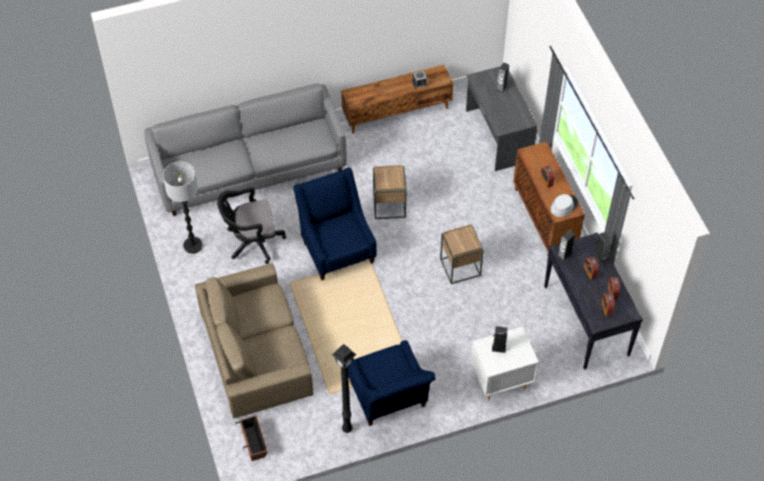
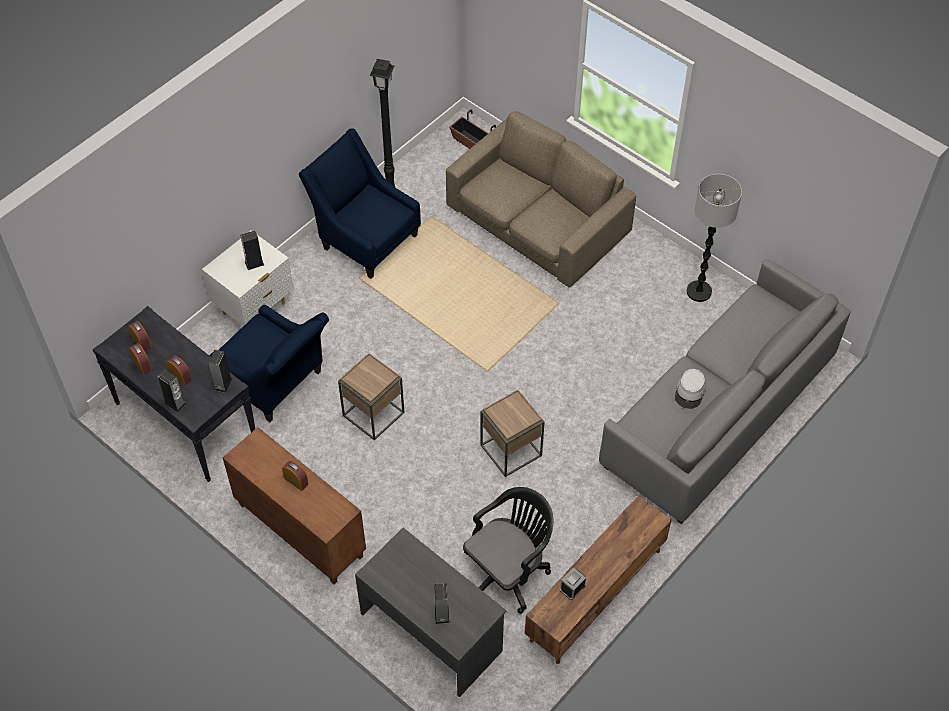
camera: 150 degrees right, 0 degrees up
(252, 242) = (637, 327): black office chair -> black office chair (508, 571)
(336, 248) = (536, 366): blue armchair -> blue armchair (276, 384)
(563, 206) = (255, 456): grey hat -> grey hat (690, 392)

